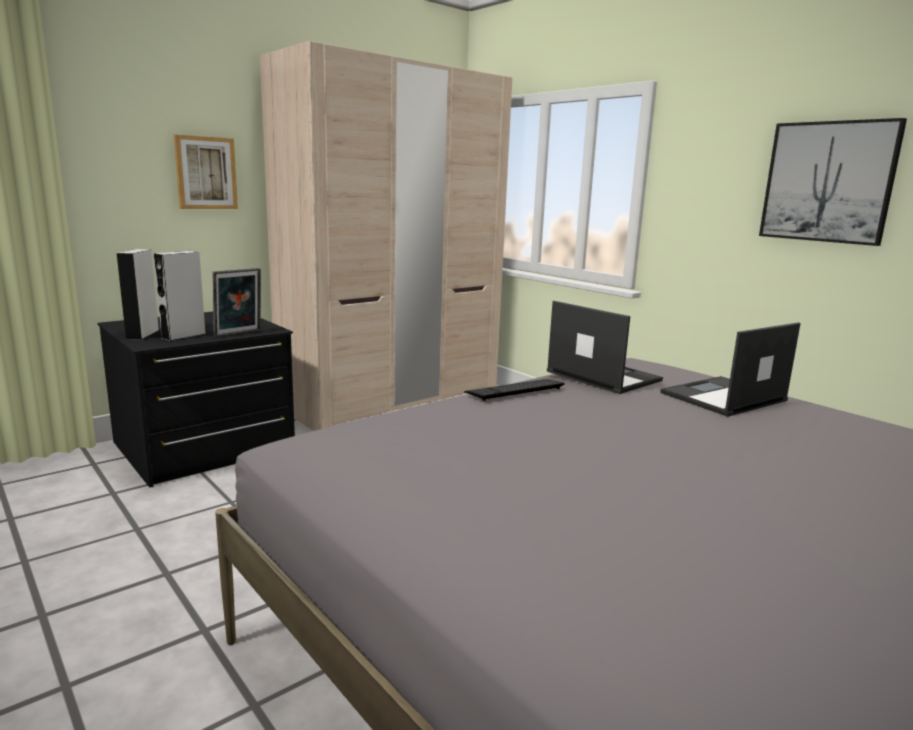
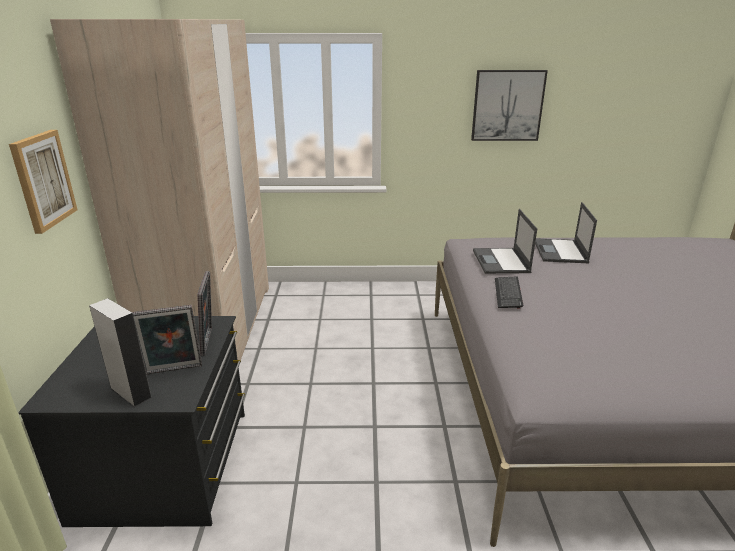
camera: 50 degrees left, 10 degrees up
(183, 336) = (173, 371): grey speaker -> picture frame
(602, 376) = (501, 261): laptop -> laptop turned 90 degrees counterclockwise

